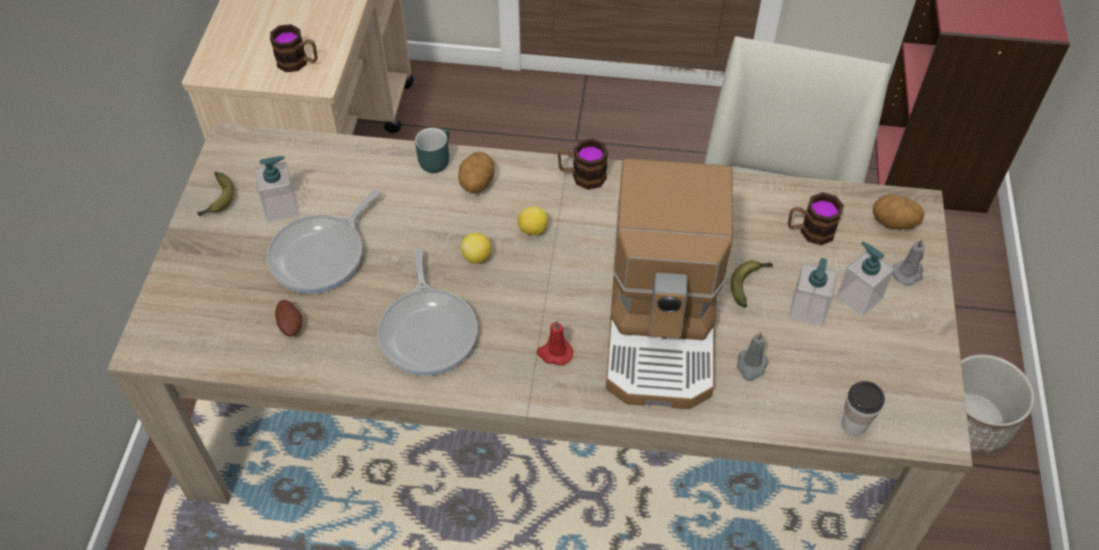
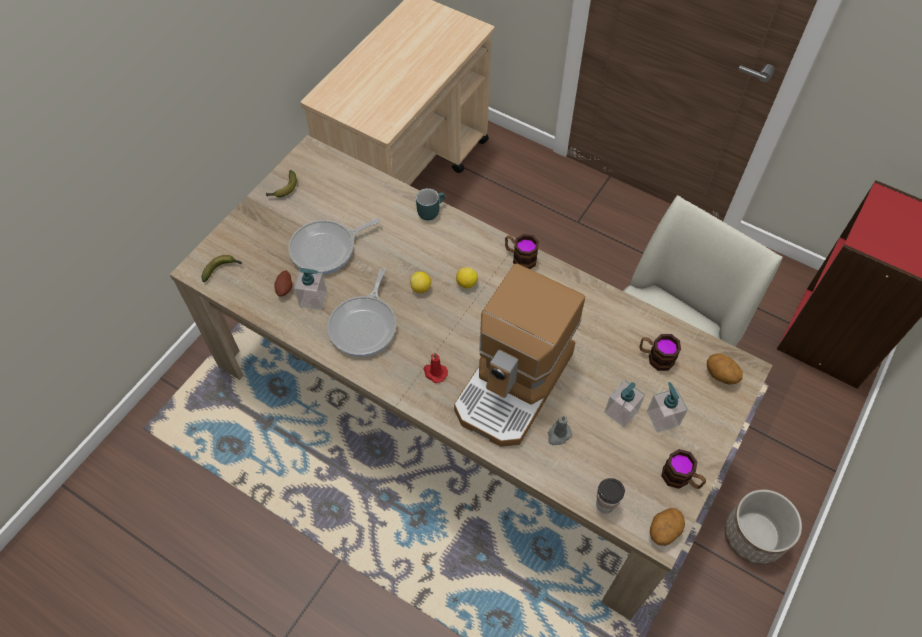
camera: 25 degrees right, 5 degrees up
(281, 207) = (319, 208): soap dispenser -> soap dispenser (313, 299)
(298, 62) = (378, 112): mug -> mug (681, 478)
(476, 183) = (447, 237): potato -> potato (663, 530)
(749, 283) = (590, 377): banana -> banana (222, 269)
(908, 273) = (709, 415): grey candle -> none

